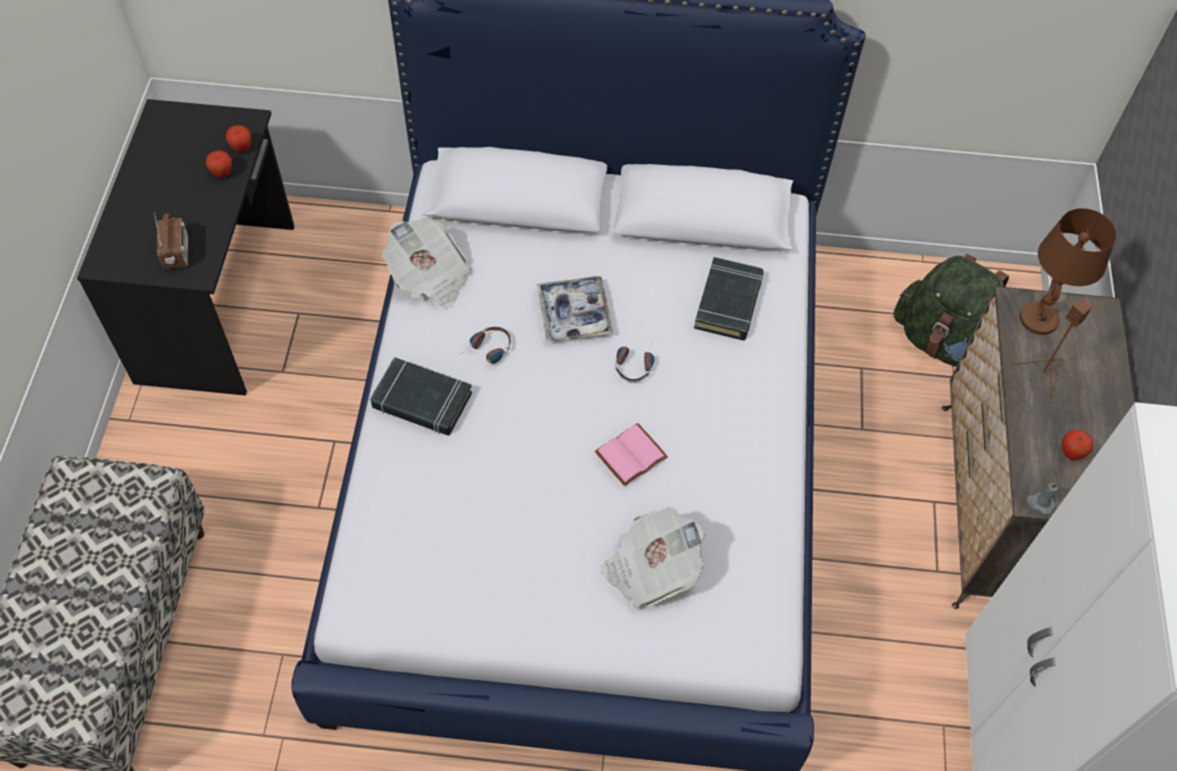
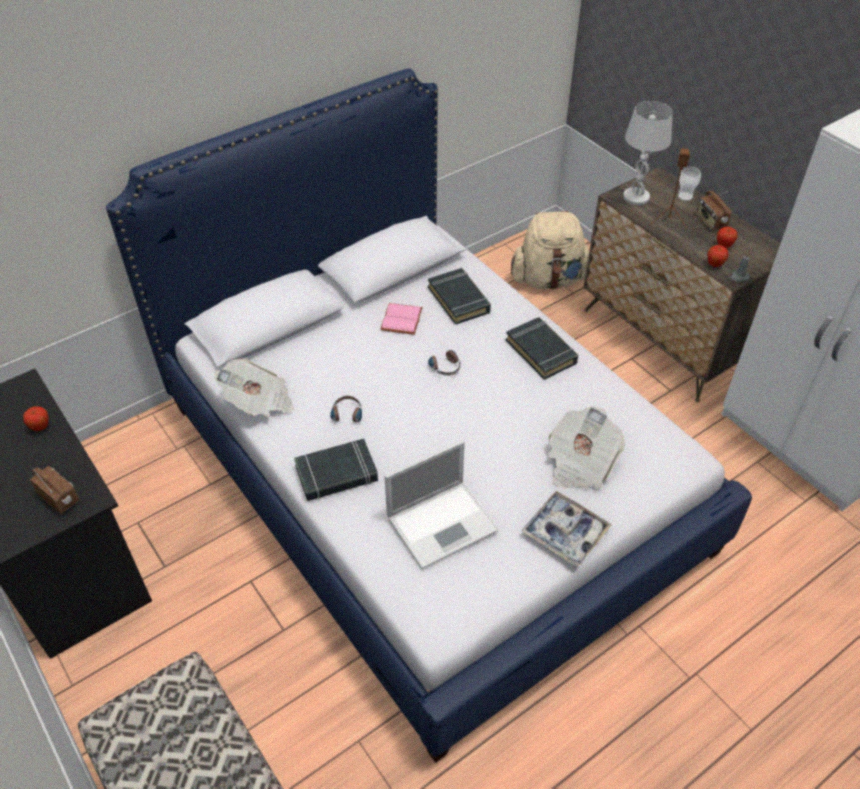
camera: 40 degrees left, 10 degrees down
(242, 148) = (39, 403): apple -> apple (714, 265)
(459, 522) = (443, 523): none -> laptop
(574, 314) = (376, 362): tray -> tray (565, 533)
(631, 457) = (500, 413): pink book -> pink book (402, 320)
(748, 423) = (541, 351): none -> black book
(943, 341) = (549, 279): green backpack -> beige backpack
(1038, 318) = (635, 197): brown table lamp -> white table lamp
(1094, 411) = (710, 221): none -> radio
(1103, 358) = (685, 196): none -> cup

